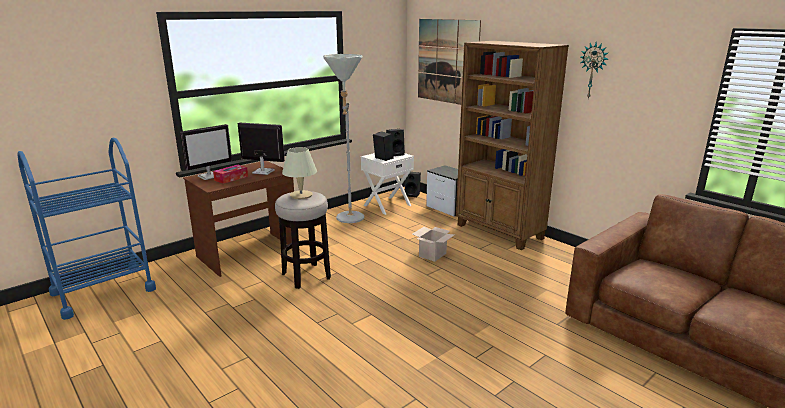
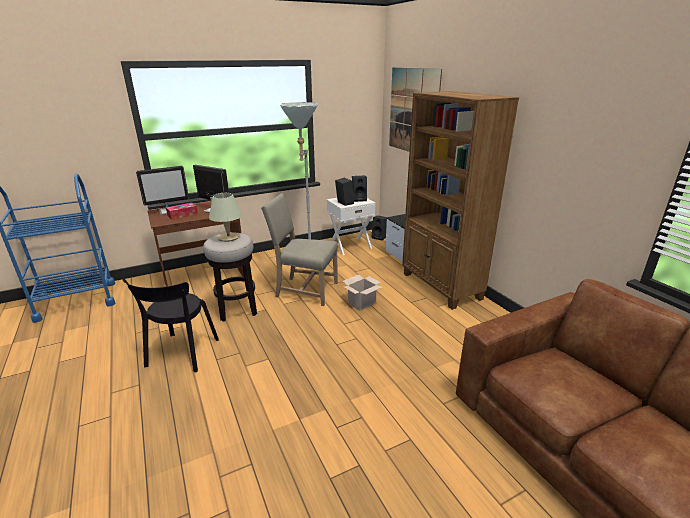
camera: 15 degrees right, 5 degrees up
(275, 324) = (181, 355): none -> black chair
(366, 250) = (304, 290): none -> beige chair
(593, 70) = (542, 127): wall clock -> none

